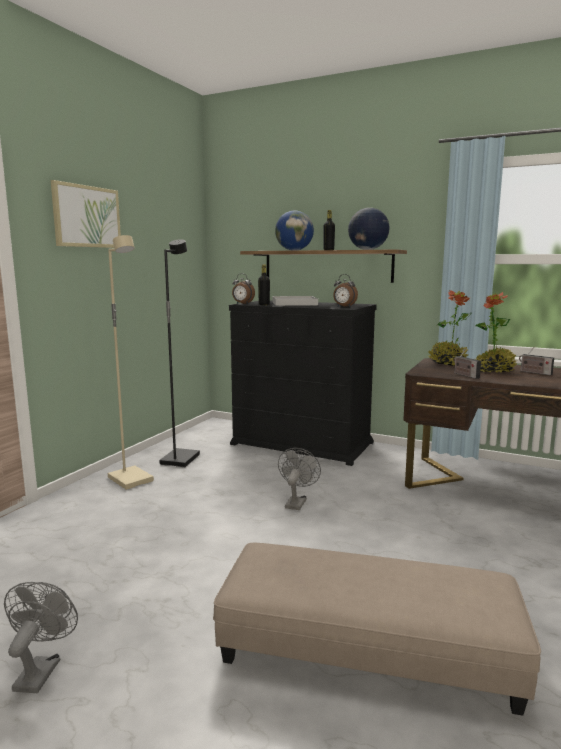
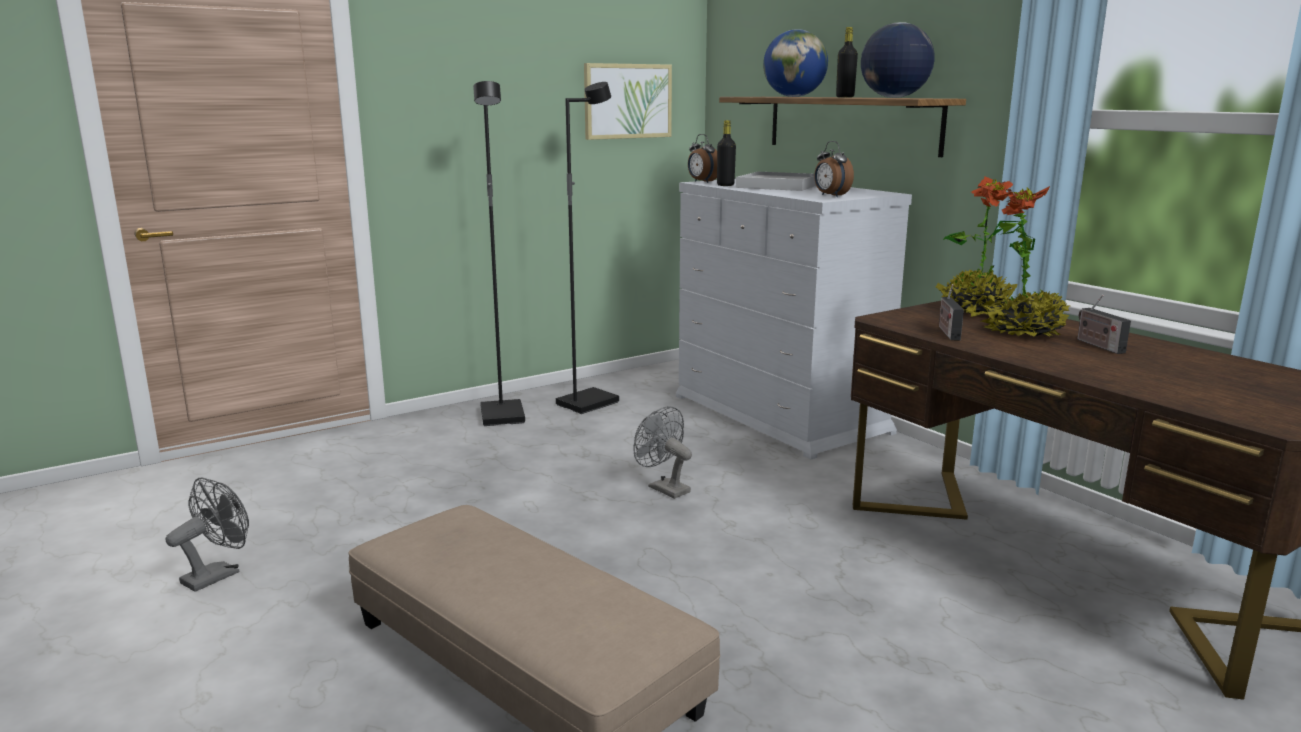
camera: 30 degrees right, 5 degrees up
(87, 216) = (474, 53): picture -> picture (627, 101)
(132, 479) = (504, 416): beige floor lamp -> black floor lamp
(296, 502) = (663, 488): grey fan -> grey fan turned 90 degrees counterclockwise
(302, 443) = (780, 414): black dresser -> white dresser

